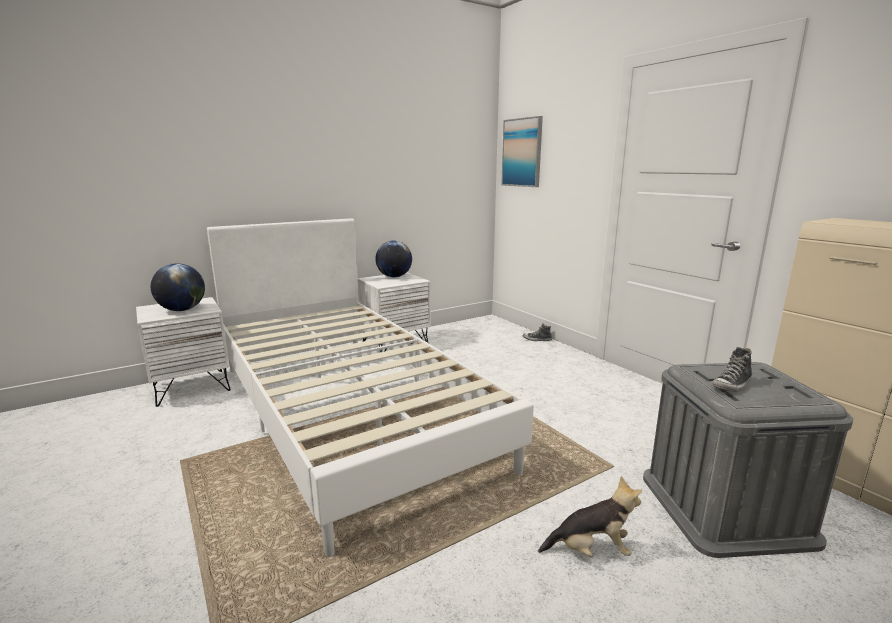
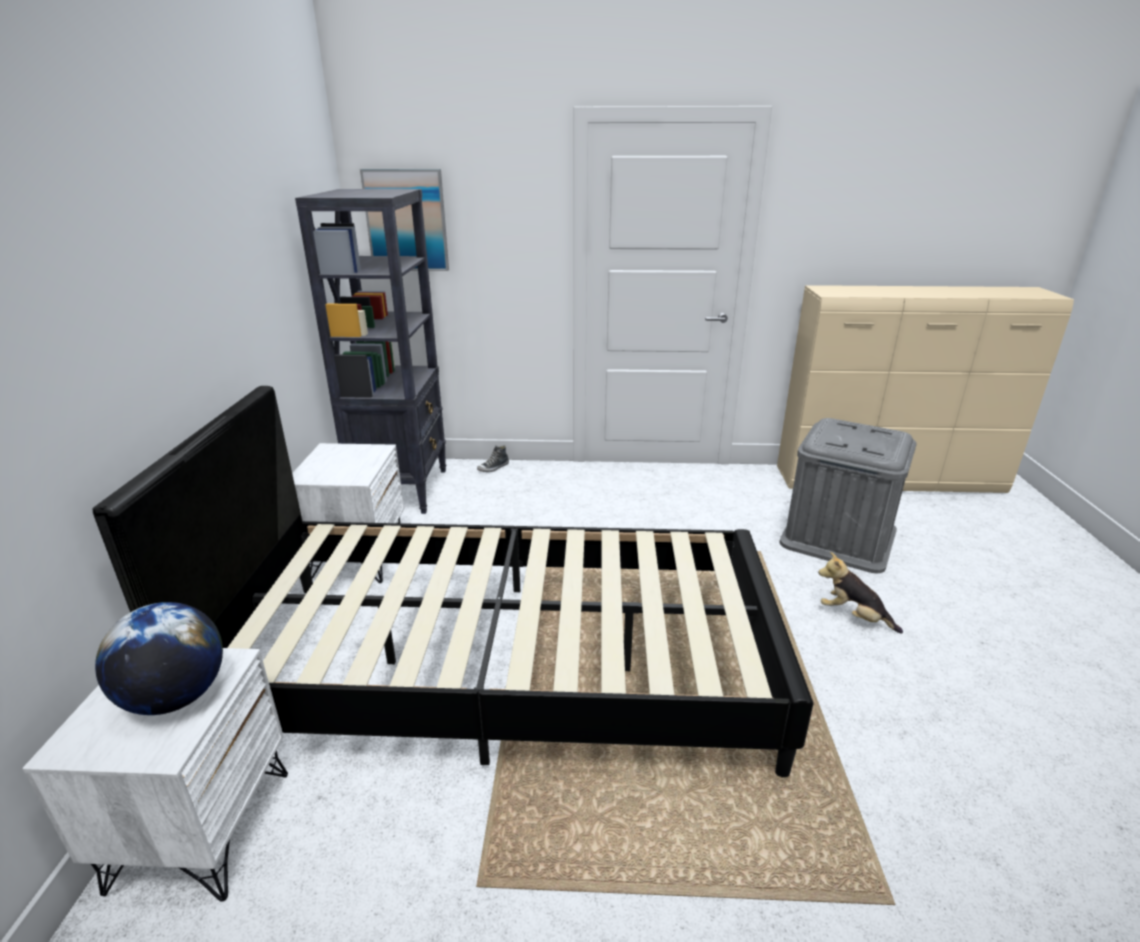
camera: 55 degrees left, 10 degrees up
(347, 411) = (503, 666): white bed -> black bed
(394, 277) = (330, 458): globe -> none
(470, 329) = (402, 489): none -> black bookcase
(591, 550) = (853, 616): plush toy -> plush toy turned 90 degrees counterclockwise
(732, 385) = (860, 444): shoe -> none

